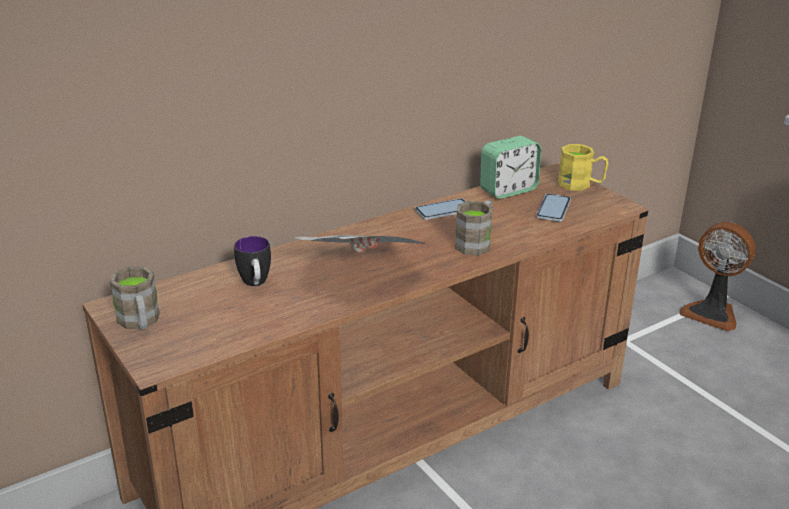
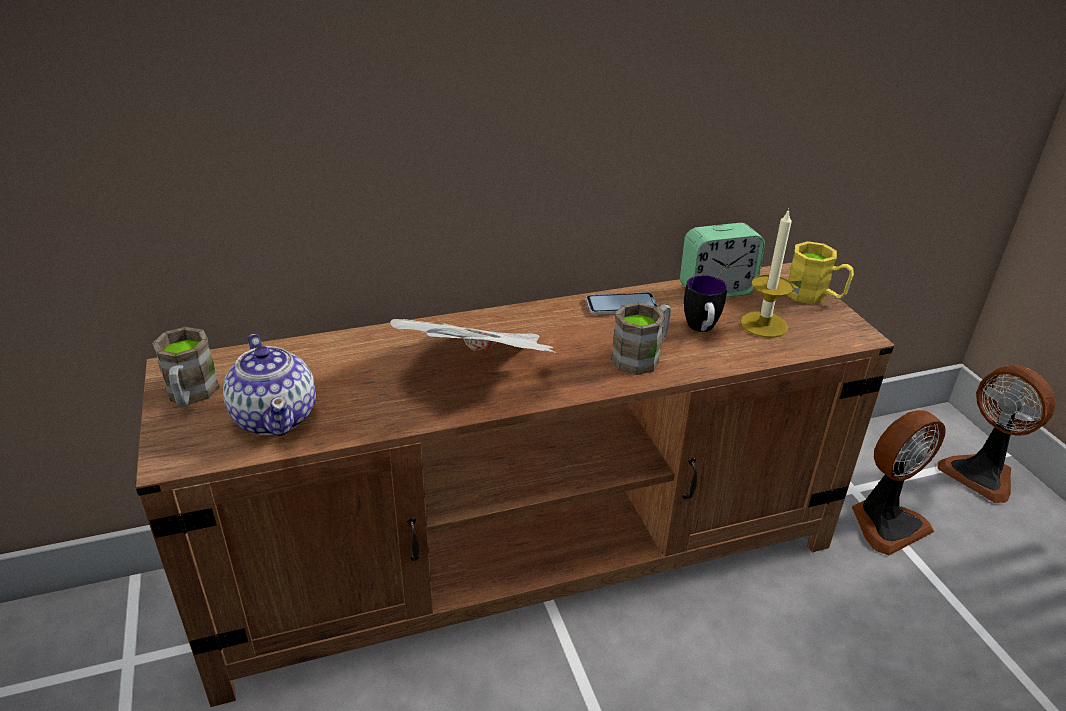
camera: 15 degrees right, 5 degrees up
(220, 325) = (276, 416): none -> teapot
(255, 284) = (347, 368): mug -> mug (701, 330)
(553, 209) = (764, 324): phone -> candle
(654, 359) = (885, 522): none -> fan

